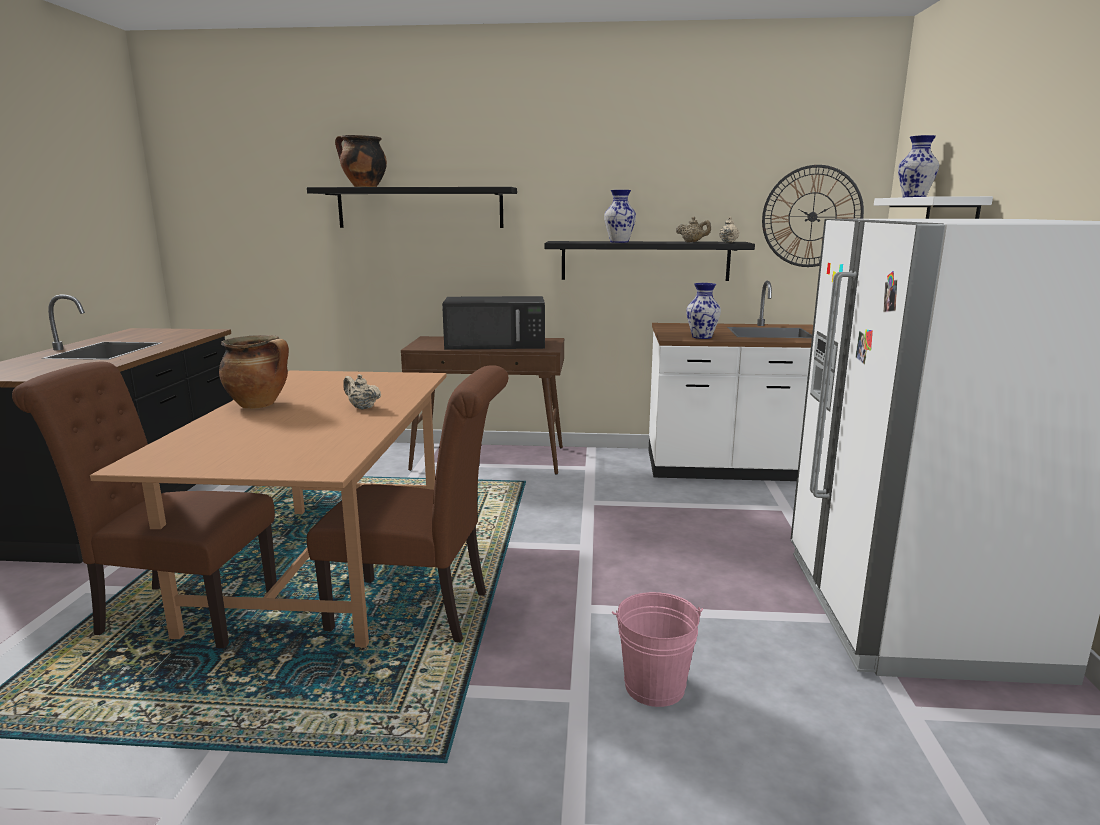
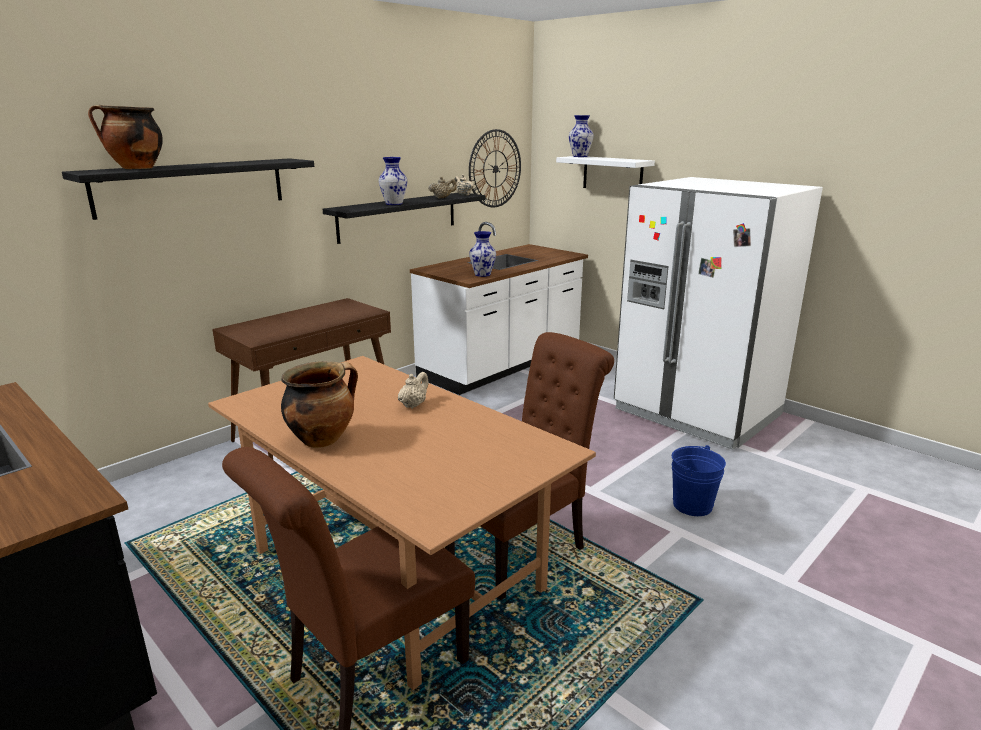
camera: 50 degrees left, 5 degrees up
(362, 407) = (413, 405): beige teapot -> beige teapot turned 135 degrees clockwise
(497, 344) = (315, 317): black microwave -> none
(655, 686) = (692, 505): pink bucket -> blue bucket

